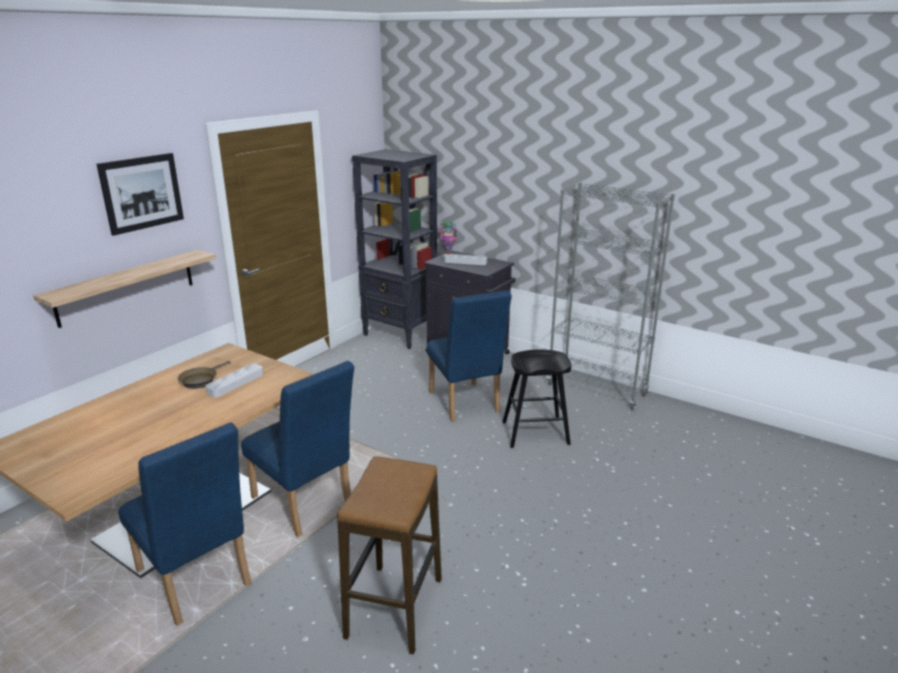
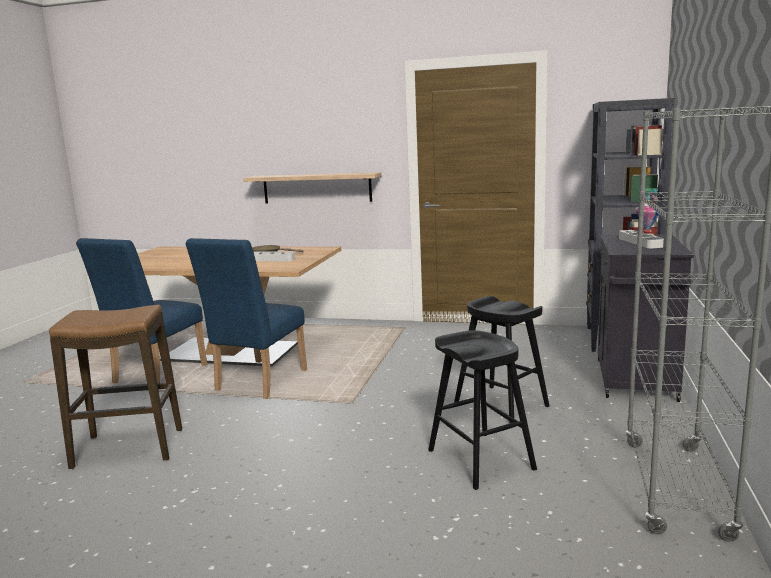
camera: 70 degrees right, 10 degrees down
(142, 193) = (338, 115): picture -> none
(465, 404) = (501, 405): blue chair -> black stool

